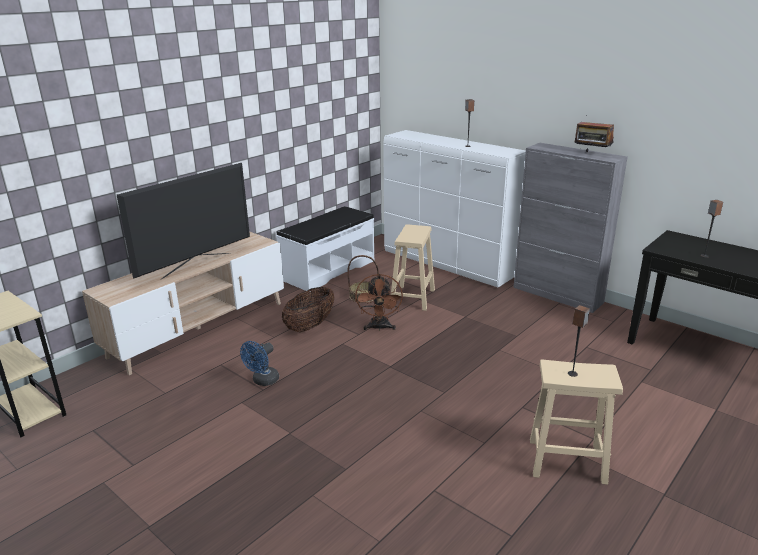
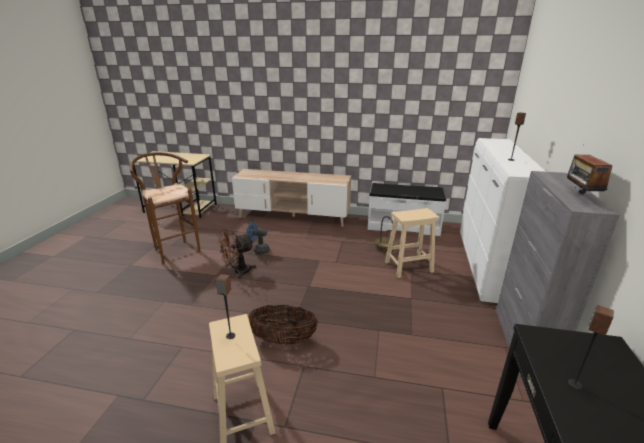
camera: 60 degrees right, 0 degrees up
(154, 464) = (175, 249): none -> brown stool
(196, 265) = (292, 178): television -> none
(310, 326) = (328, 243): basket -> basket (283, 340)
(379, 328) = (352, 267): brown fan -> brown fan (238, 272)

